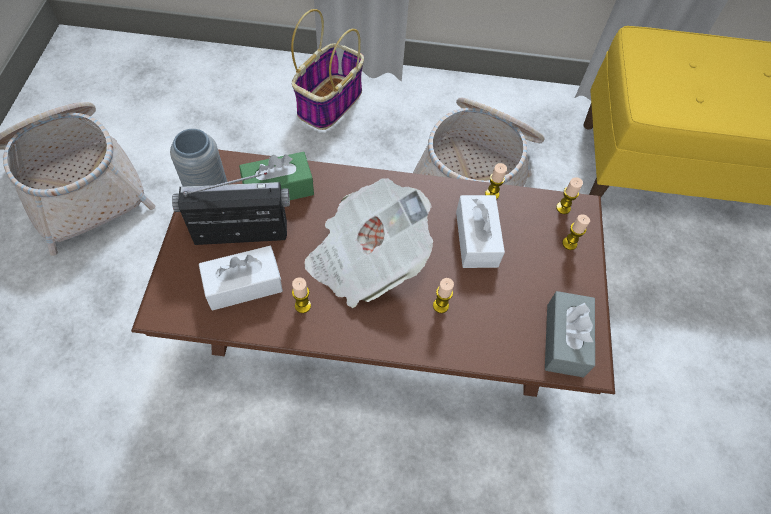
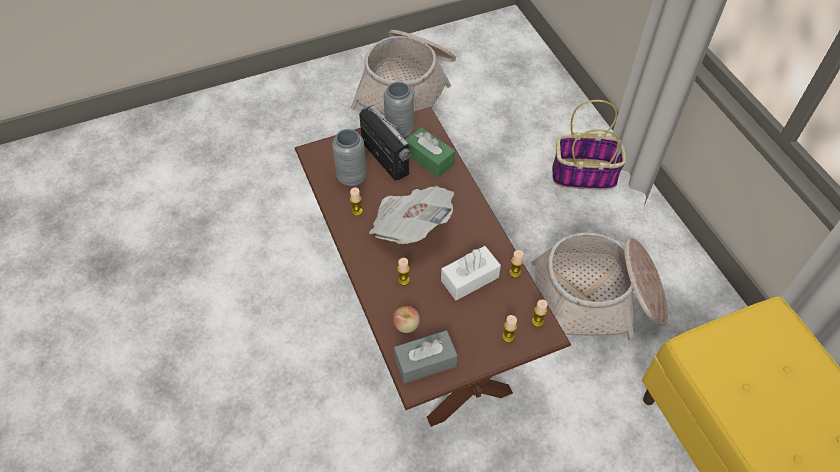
camera: 65 degrees right, 5 degrees down
(243, 285) = (352, 178): white tissue box -> grey vase
(506, 334) = (407, 325): none -> apple

